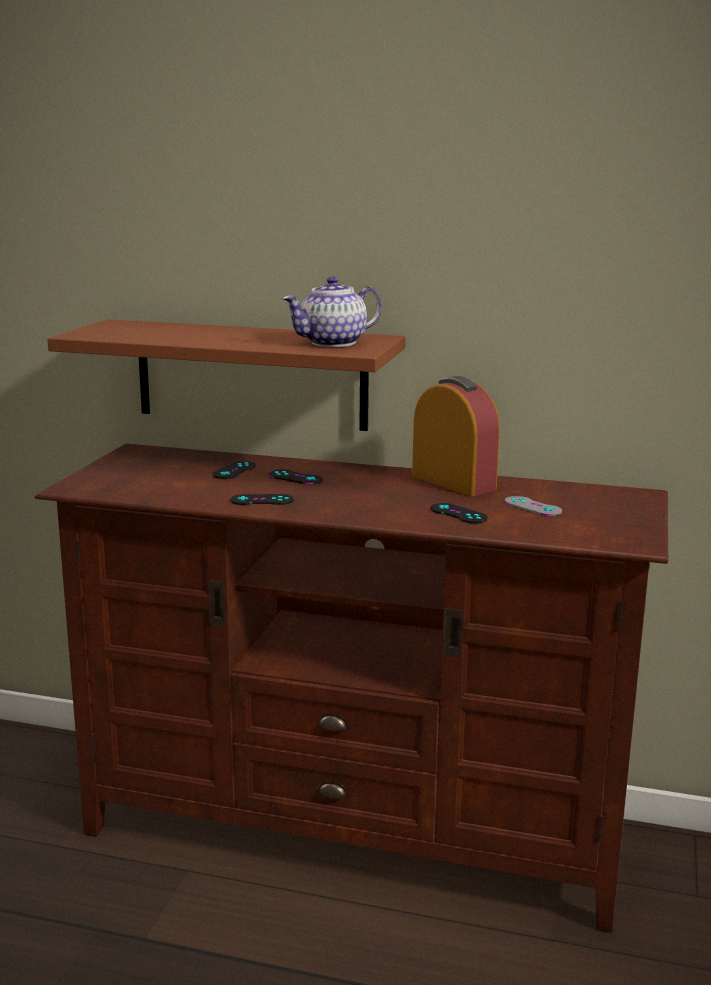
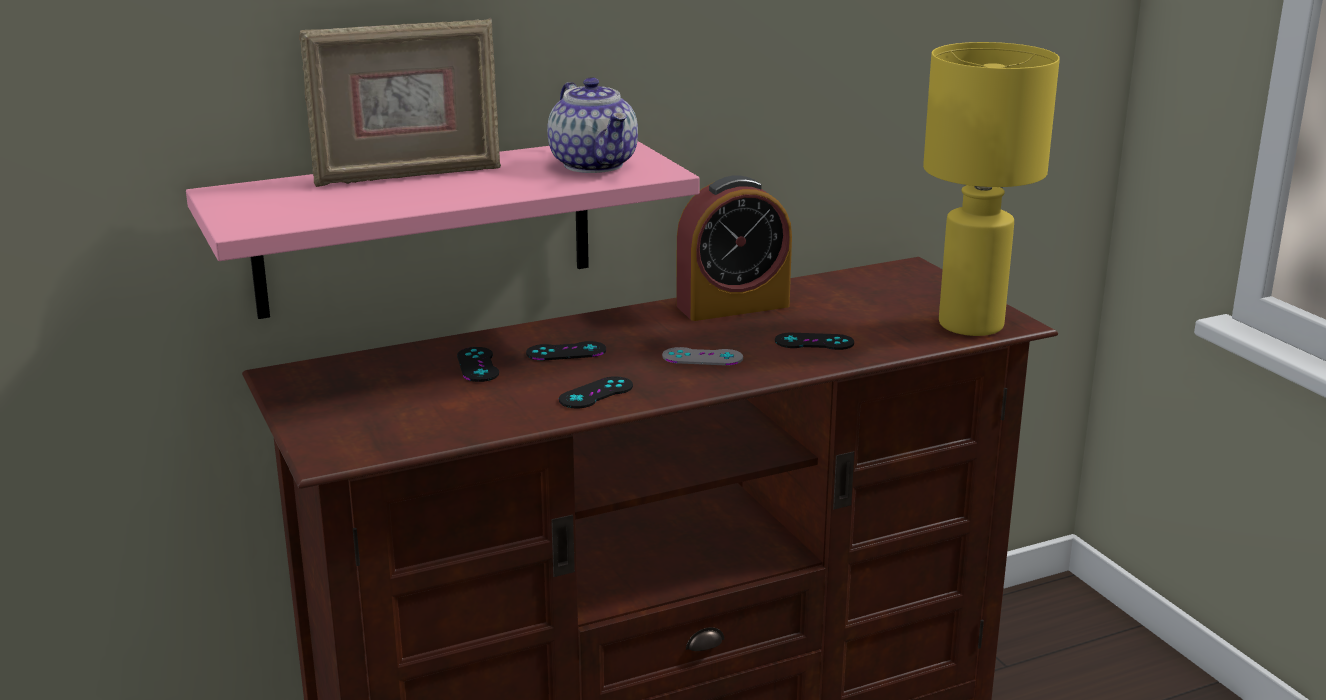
camera: 40 degrees left, 5 degrees up
(219, 330) = (407, 175): none -> picture frame
(251, 374) = (425, 226): brown shelf -> pink shelf
(333, 343) = (595, 165): teapot -> teapot turned 45 degrees counterclockwise
(453, 482) = (732, 306): alarm clock -> alarm clock turned 150 degrees clockwise
(533, 506) = (857, 311): grey game controller -> grey game controller (702, 357)
(601, 535) = (971, 324): none -> yellow table lamp

